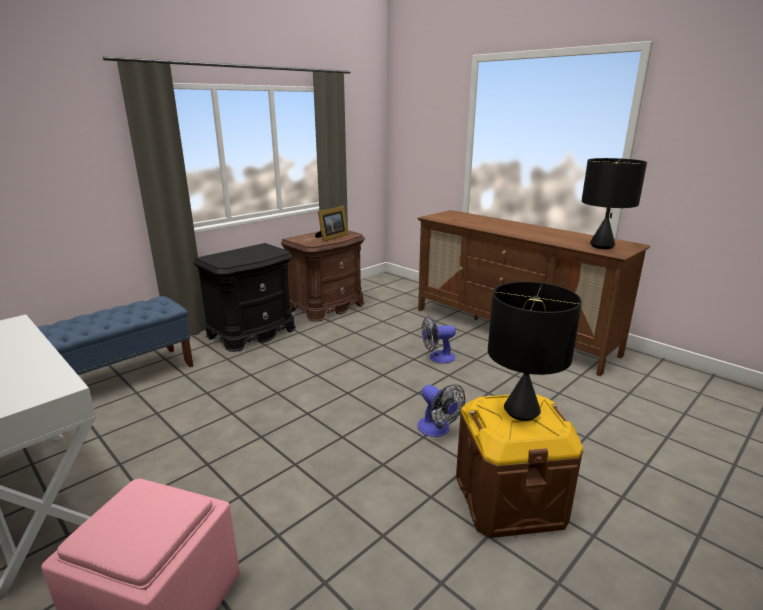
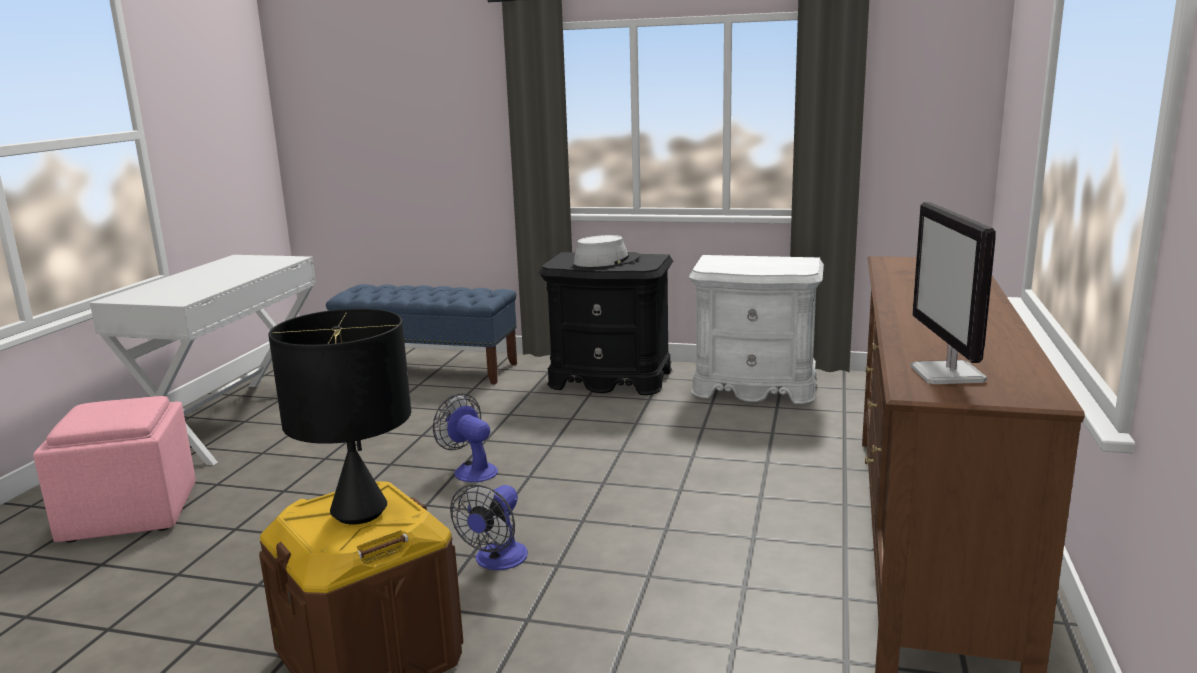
camera: 60 degrees right, 5 degrees down
(247, 254) = (607, 261): none -> grey hat
(329, 307) = (755, 388): brown nightstand -> white nightstand
(331, 237) = (759, 267): picture frame -> none
(437, 358) = (710, 505): fan -> fan (470, 470)
(601, 246) = (948, 375): black table lamp -> monitor

